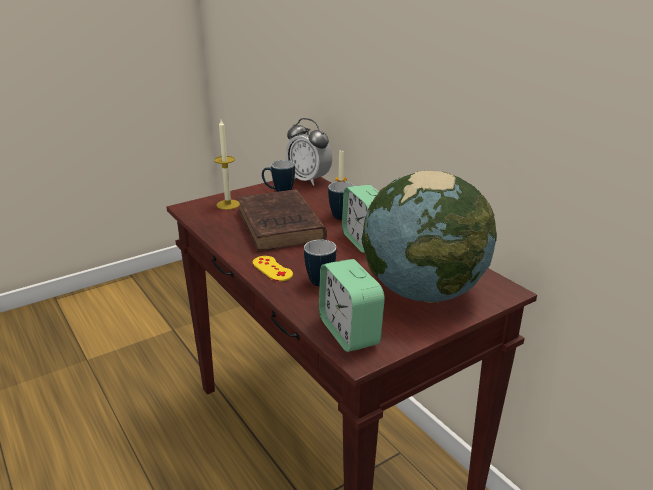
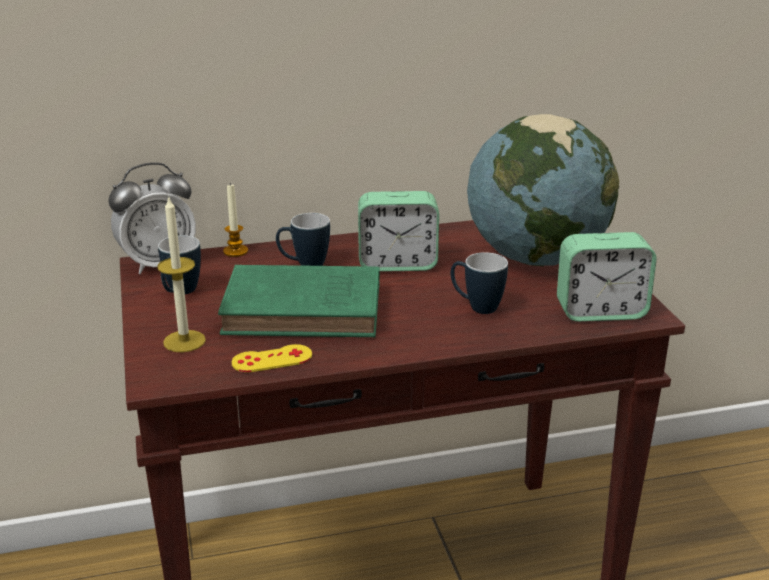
camera: 70 degrees left, 0 degrees up
(272, 269) = (430, 334): yellow game controller -> yellow game controller (272, 359)
(280, 227) = (308, 310): brown book -> green book

